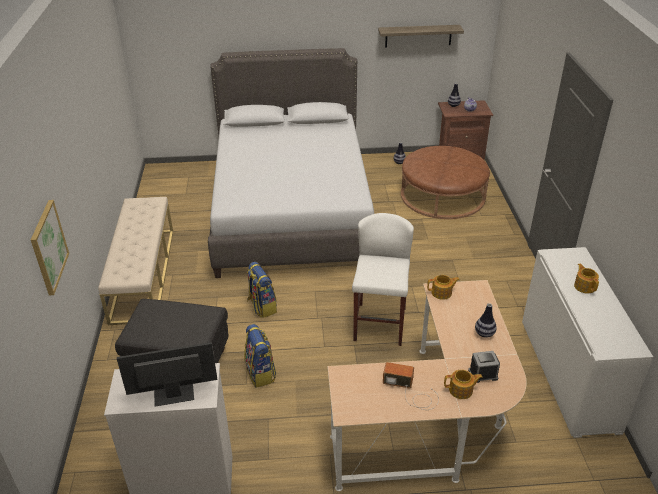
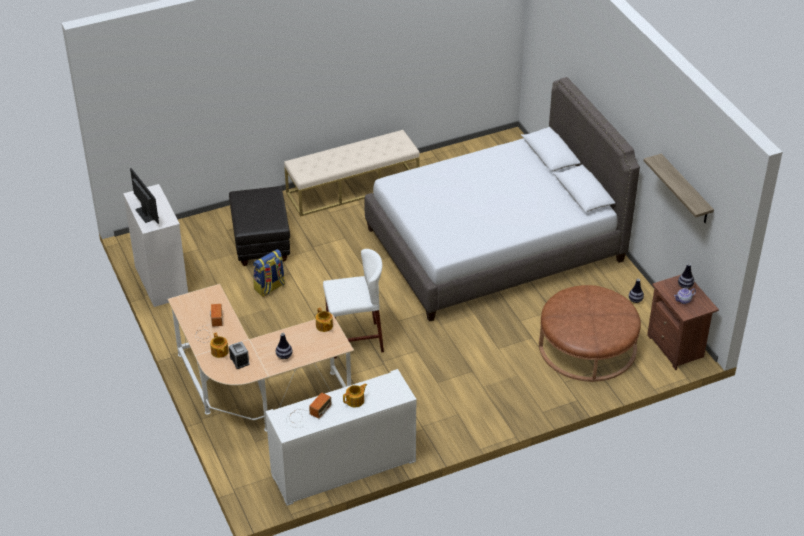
camera: 70 degrees right, 5 degrees up
(48, 247) = (223, 104): picture -> none
(261, 306) = (344, 266): backpack -> none
(604, 326) = (307, 414): none -> radio

